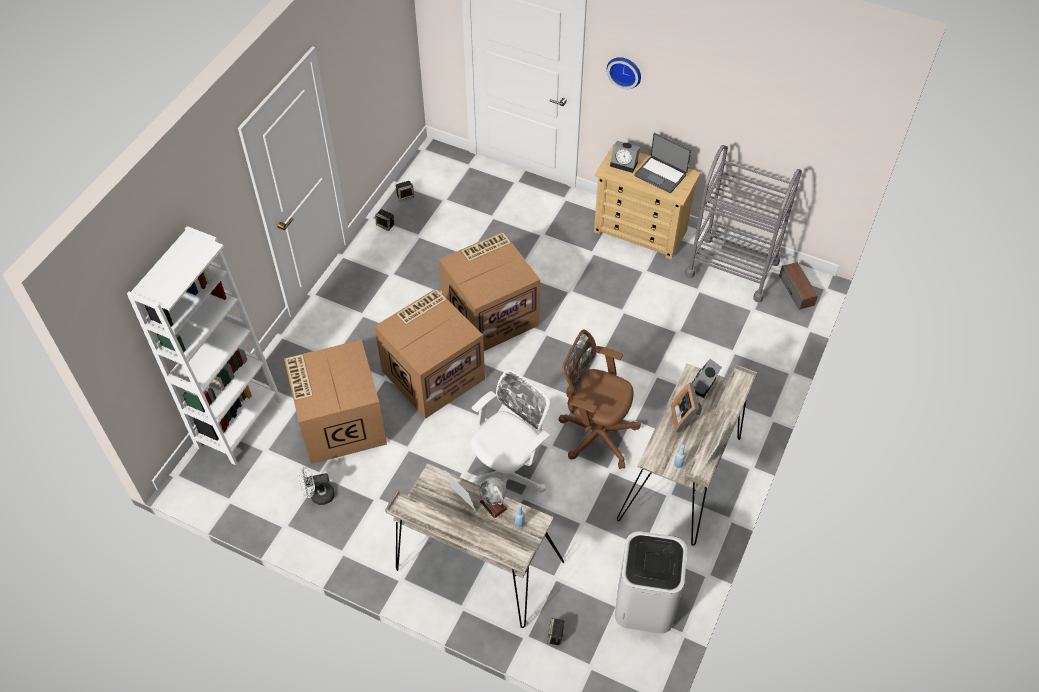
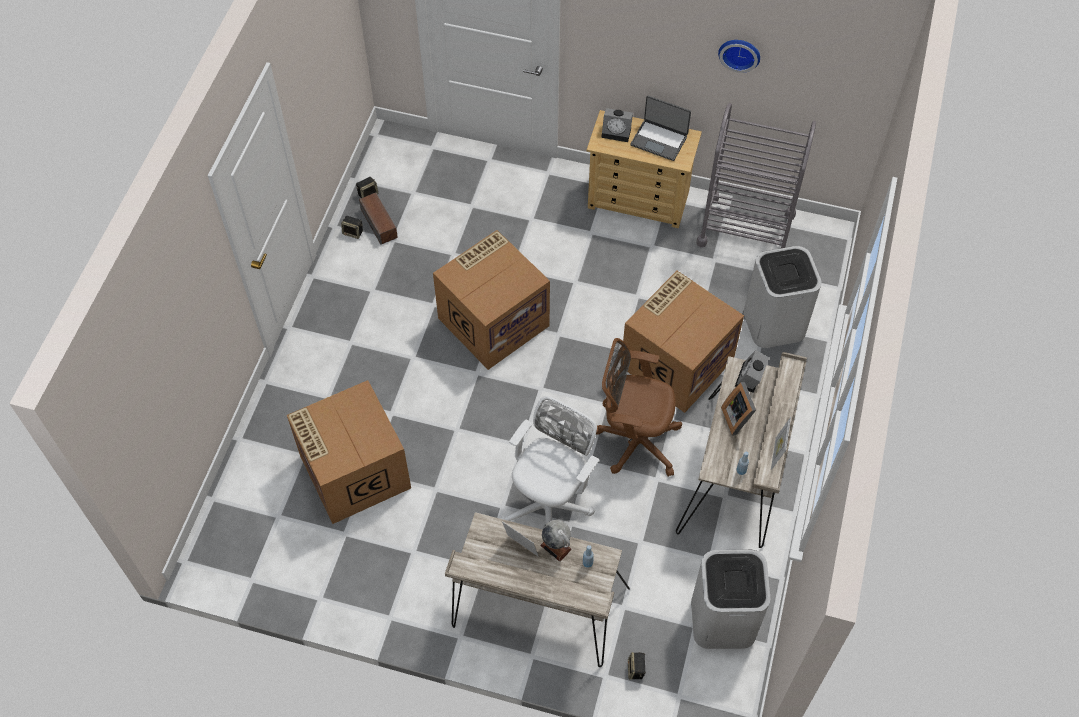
camera: 10 degrees left, 5 degrees up
(239, 423) = (241, 490): white bookcase -> none
(318, 496) = (349, 558): white fan -> none
(433, 373) = (445, 399): cardboard box -> cardboard box (677, 361)
(625, 71) = (609, 33): wall clock -> wall clock (740, 53)
(742, 351) = (773, 323): none -> white trash can
(796, 290) = (819, 245): speaker -> speaker (379, 223)

